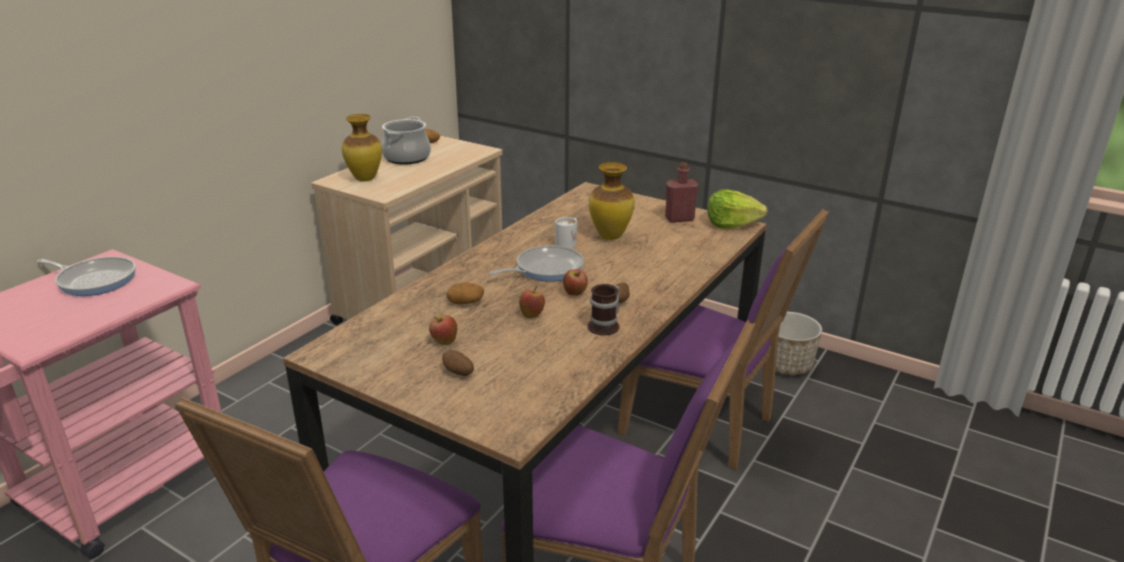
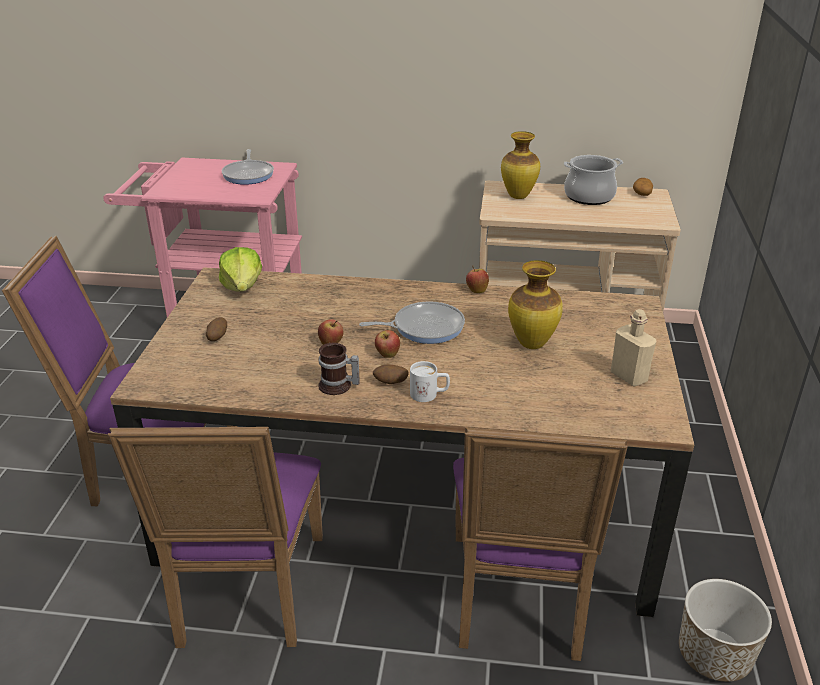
camera: 65 degrees right, 5 degrees up
(444, 342) = (260, 318): apple -> apple (476, 290)
(466, 302) = (331, 308): potato -> none
(545, 269) = (424, 327): frying pan -> frying pan turned 45 degrees counterclockwise
(568, 242) = (493, 324): white mug -> white mug (429, 395)
(679, 219) = (629, 376): red bottle -> beige bottle
(731, 224) = (658, 417): lettuce -> lettuce (242, 286)

